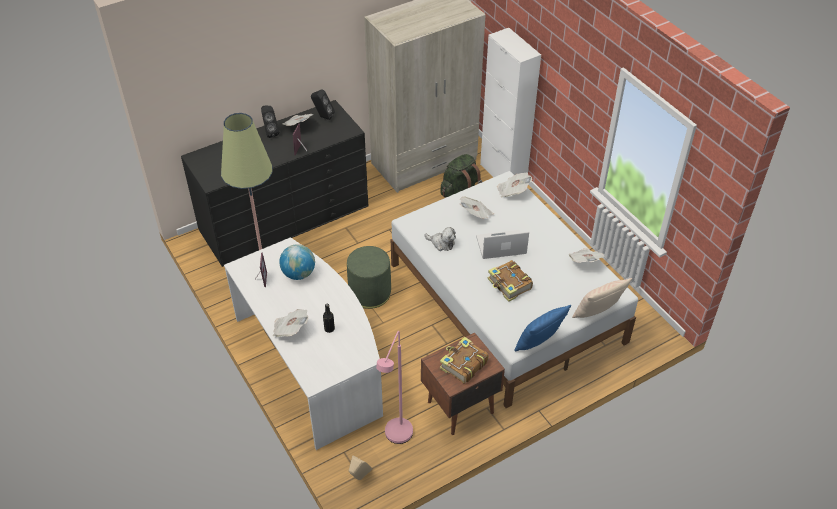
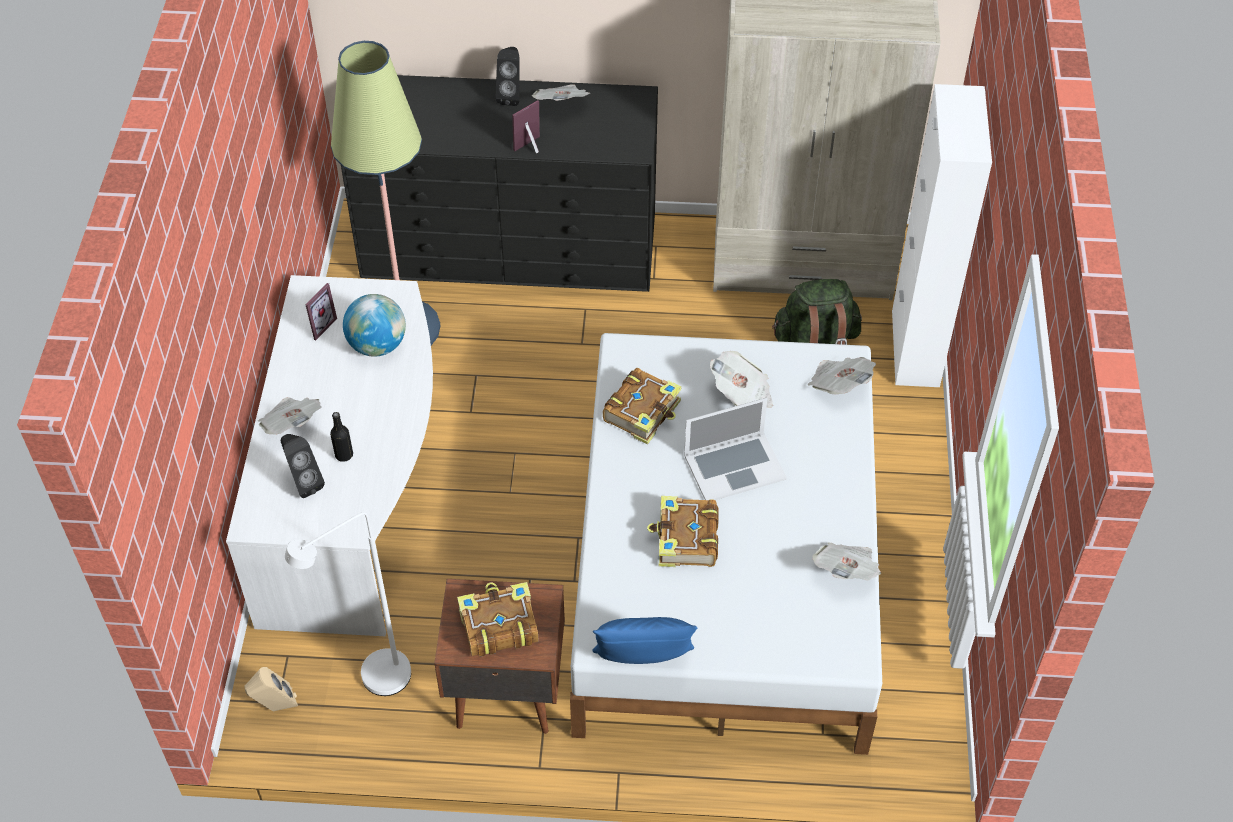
camera: 35 degrees right, 5 degrees up
(323, 117) = (612, 107): black speaker -> black speaker (303, 482)
(370, 293) = (531, 434): green ottoman -> none
(396, 438) = (374, 682): pink floor lamp -> white floor lamp
(441, 243) = (643, 412): plush toy -> book
(501, 245) = (734, 466): laptop -> laptop turned 135 degrees clockwise
(597, 313) = (785, 669): beige pillow -> none

